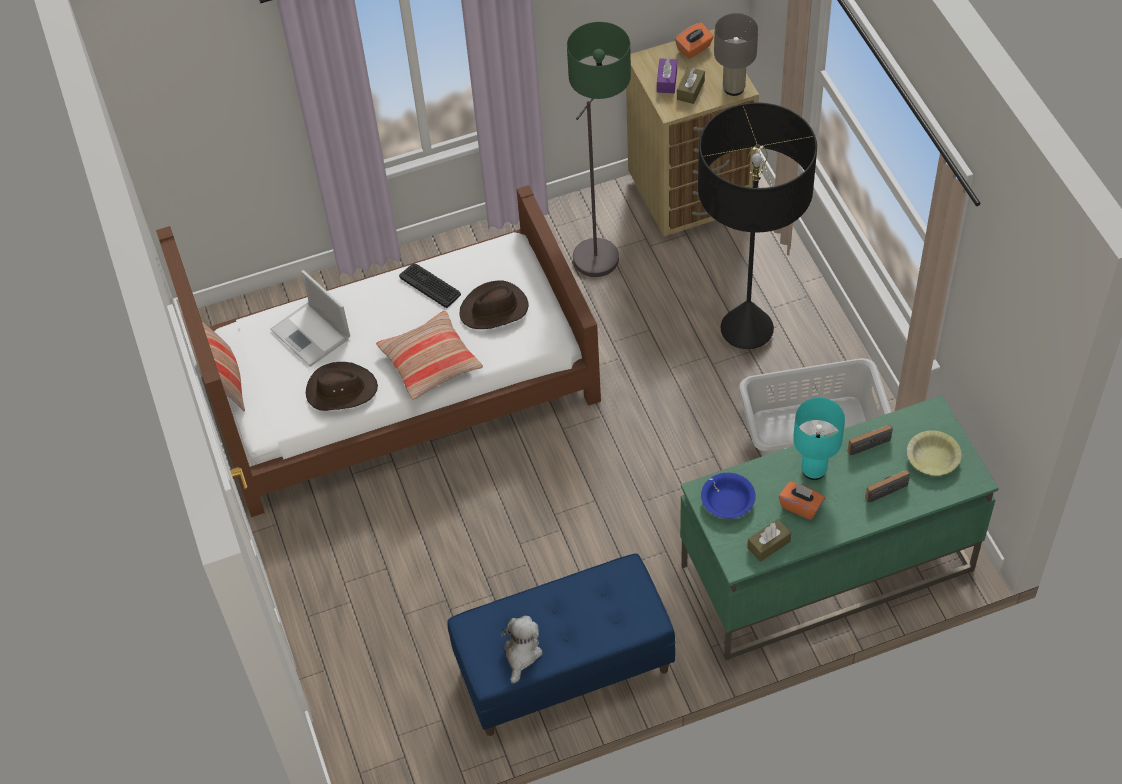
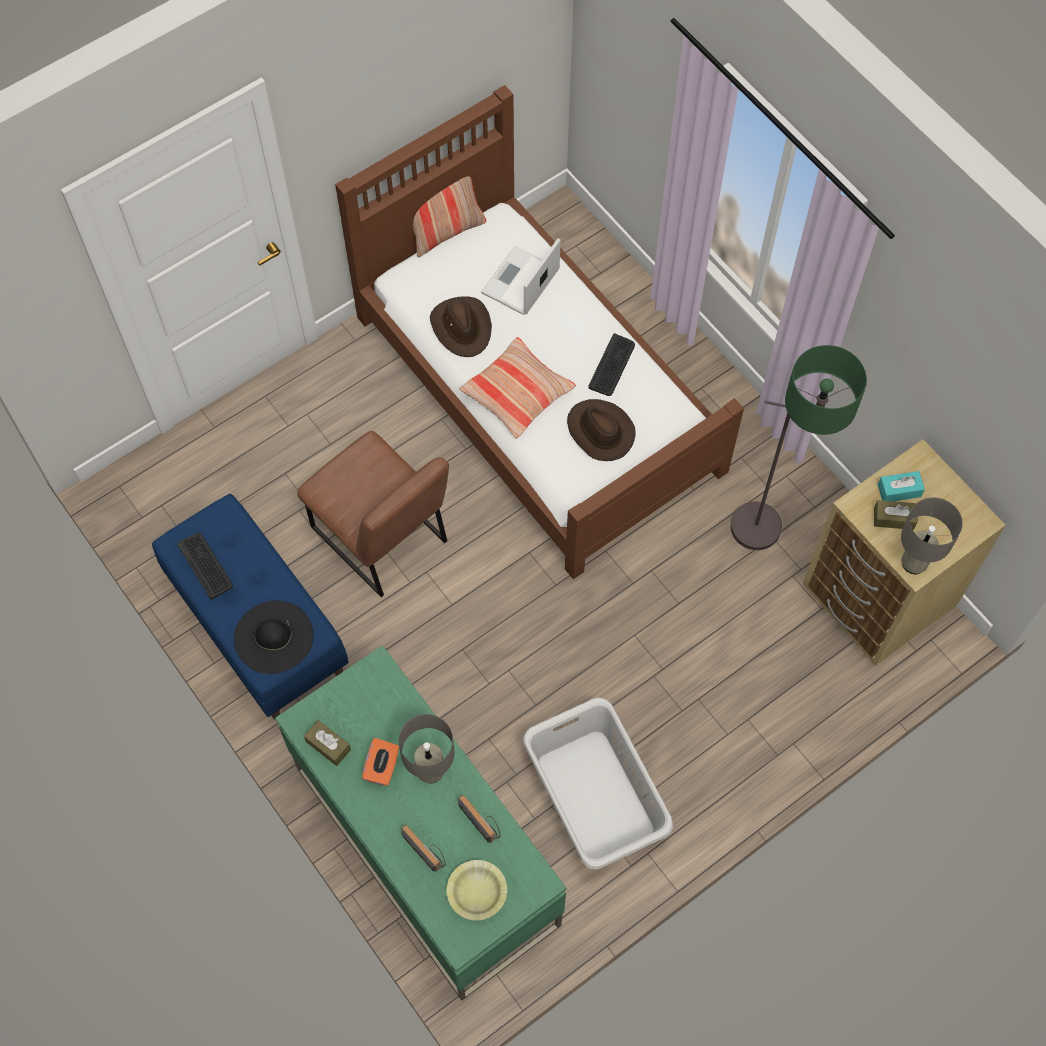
camera: 70 degrees right, 10 degrees up
(504, 544) = (381, 537): none -> brown chair
(522, 653) = (205, 565): plush toy -> keyboard
(618, 607) = (273, 637): none -> black hat
(667, 81) = (899, 490): purple tissue box -> turquoise tissue box
(694, 49) = (961, 507): orange tissue box -> none
(728, 500) = (372, 694): blue bowl -> none
(746, 332) = (706, 701): black floor lamp -> none
(813, 470) = (430, 770): turquoise table lamp -> grey table lamp

